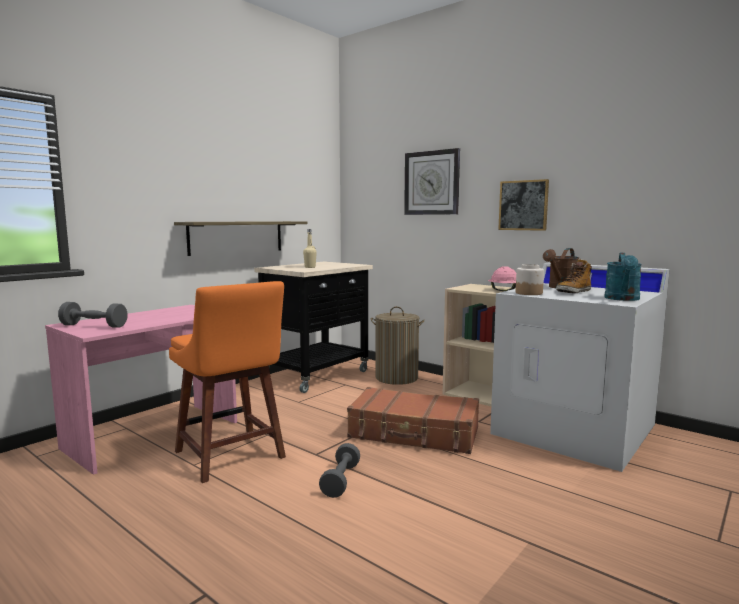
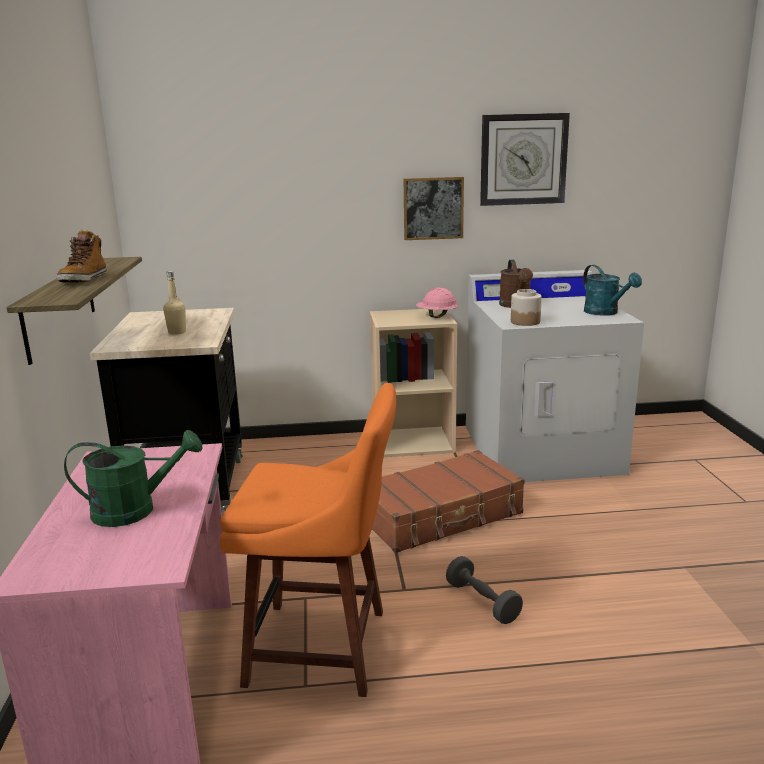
camera: 45 degrees left, 10 degrees up
(94, 326) = (102, 555): grey dumbbell -> none
(142, 320) = (135, 510): none -> green watering can
(396, 378) = (294, 455): laundry basket -> none
(432, 183) = (297, 178): wall clock -> wall clock (523, 159)
(573, 292) = (546, 311): boot -> boot (83, 280)

